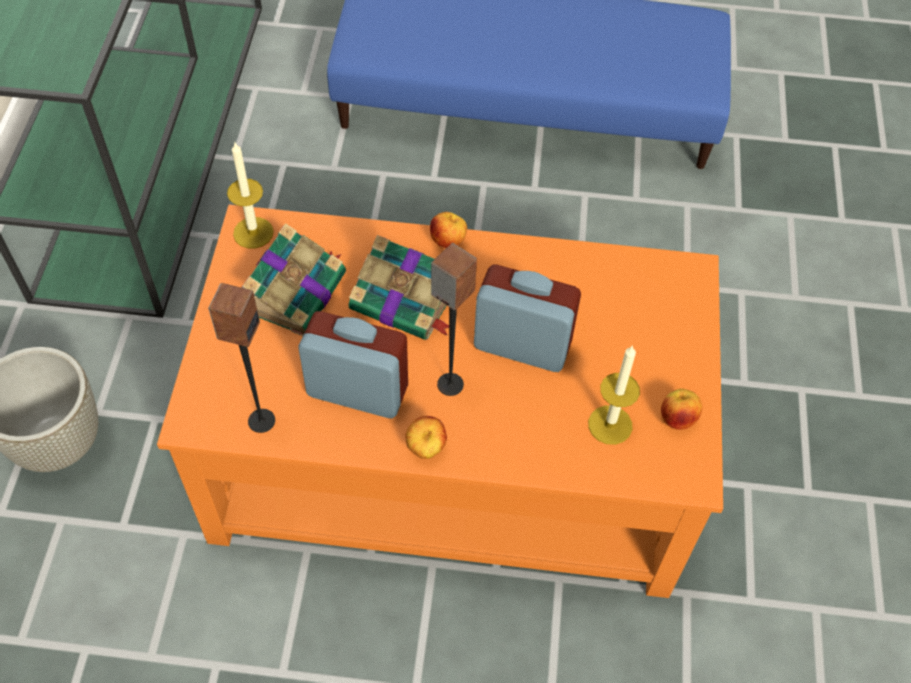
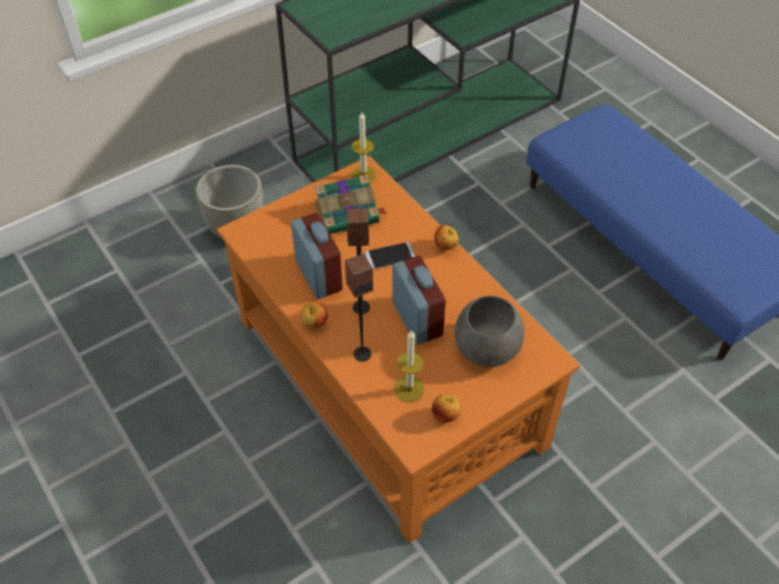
camera: 50 degrees right, 5 degrees down
(261, 420) = (265, 253): speaker -> speaker (362, 353)
(406, 301) = (390, 256): book -> phone
(623, 314) = (487, 348): none -> grey bowl

